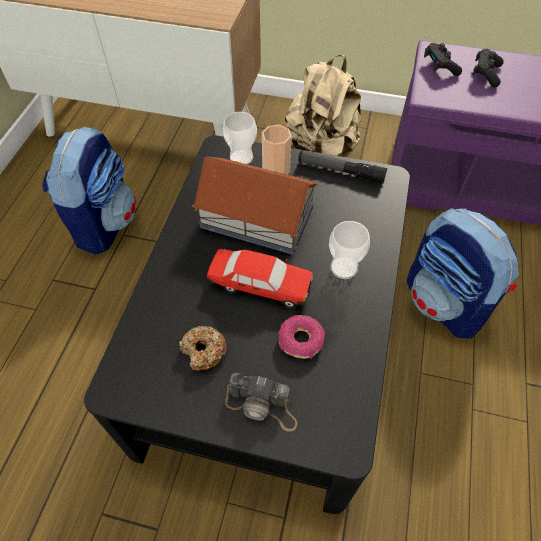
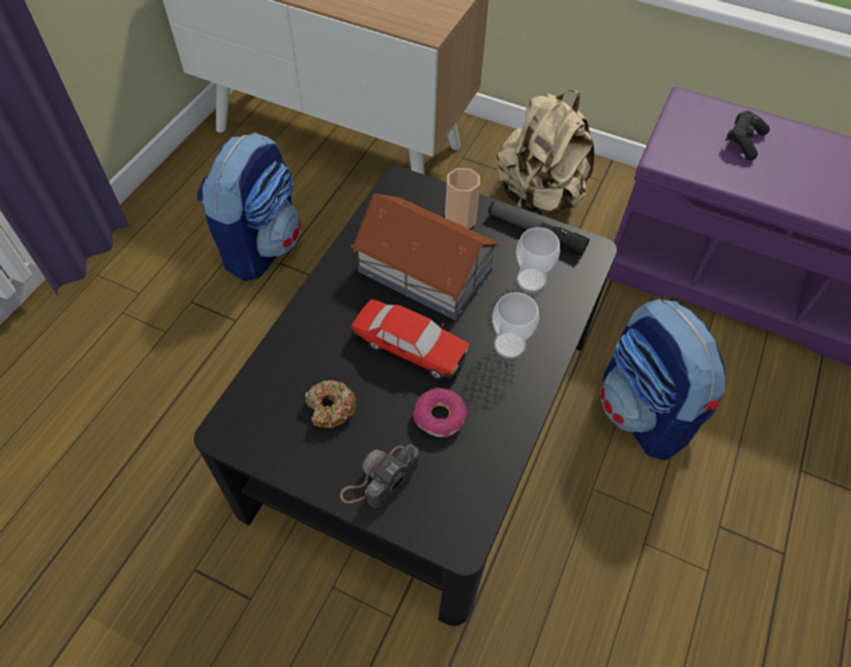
camera: 10 degrees right, 0 degrees up
(241, 158) = (423, 198): cup -> cup (531, 280)
(262, 406) = (380, 478): camera -> camera turned 105 degrees clockwise
(439, 66) = (689, 123): black game controller -> none

